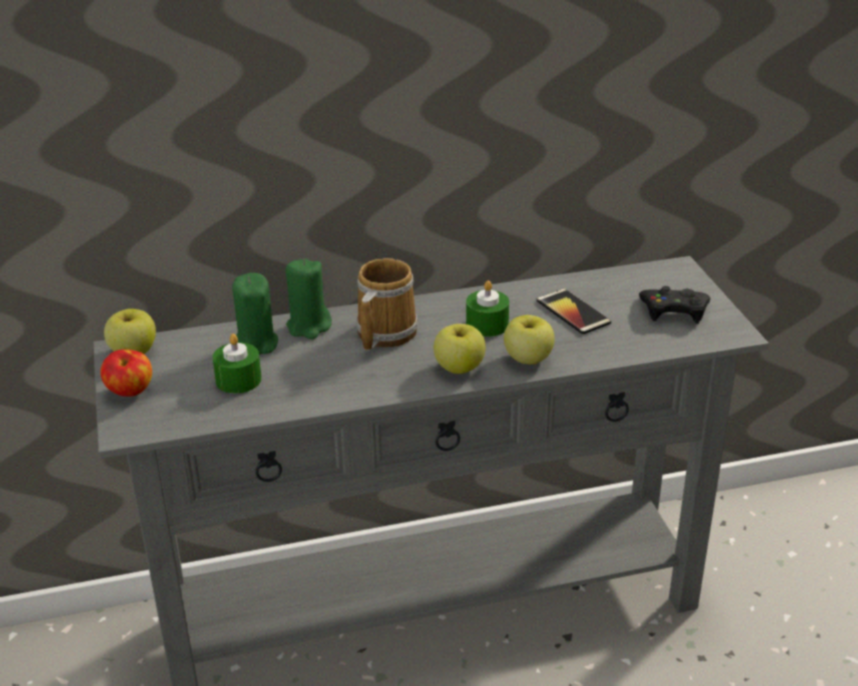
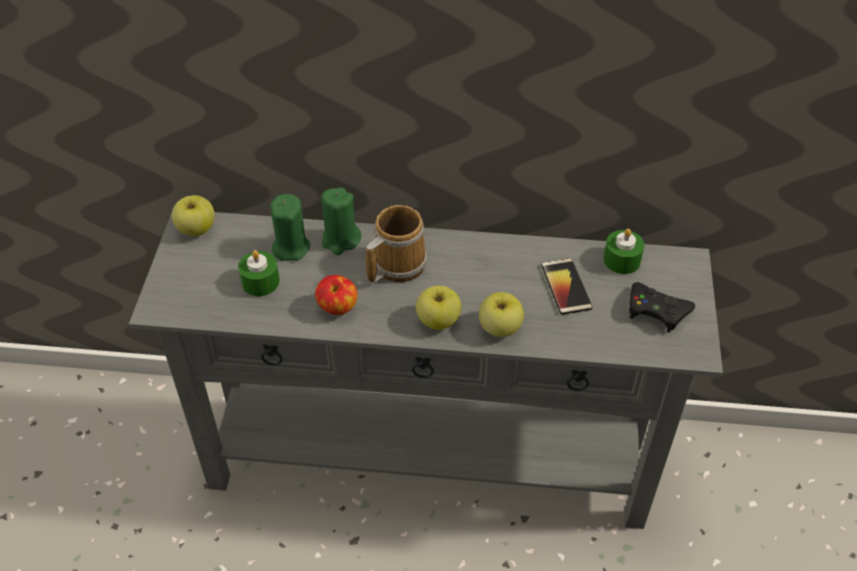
camera: 20 degrees right, 15 degrees up
(130, 392) = (176, 270): apple -> apple (337, 308)
(487, 325) = (485, 280): green candle -> green candle (621, 260)

